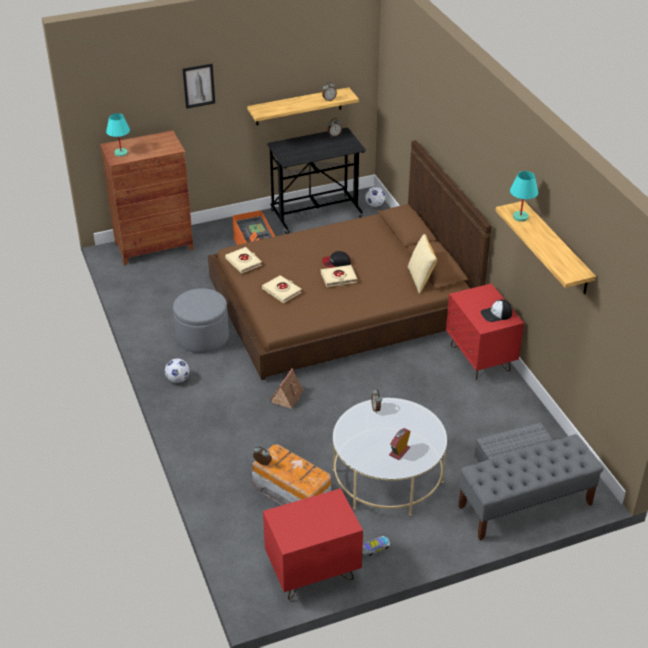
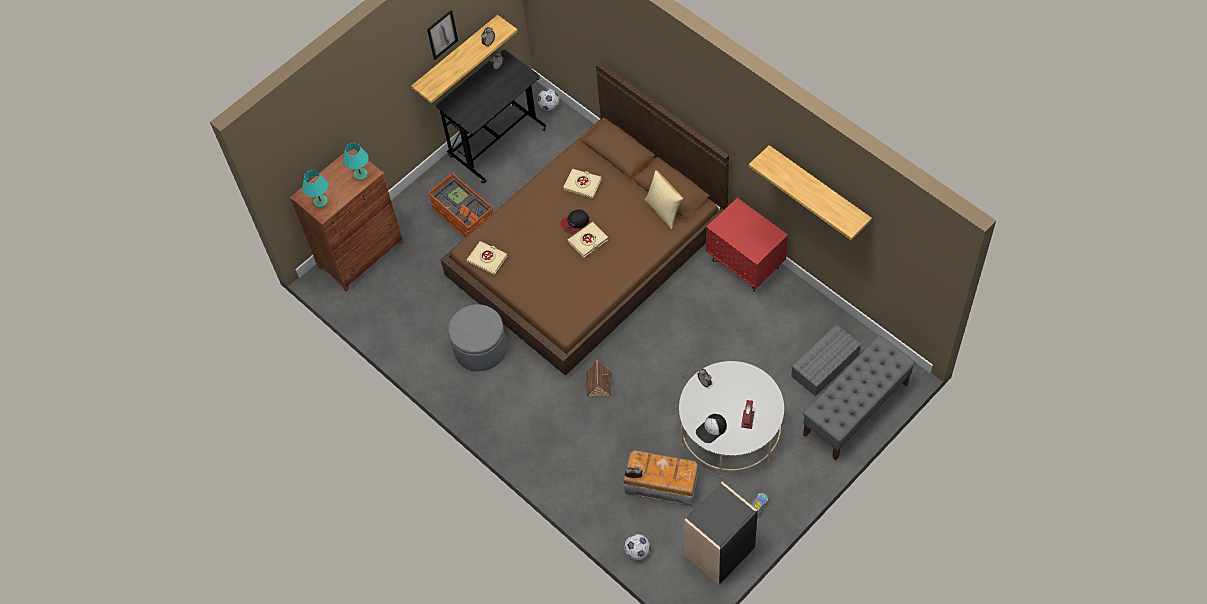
camera: 20 degrees left, 20 degrees up
(178, 379) = (488, 407): football -> football (637, 551)
(199, 86) = (365, 96): picture -> picture (442, 34)
(282, 291) = (544, 280): beige book -> beige book (582, 185)
(312, 573) = (720, 552): red nightstand -> black bookcase
(496, 314) = (759, 234): cap -> cap (711, 429)
(520, 217) = (776, 168): turquoise table lamp -> turquoise table lamp (361, 174)

